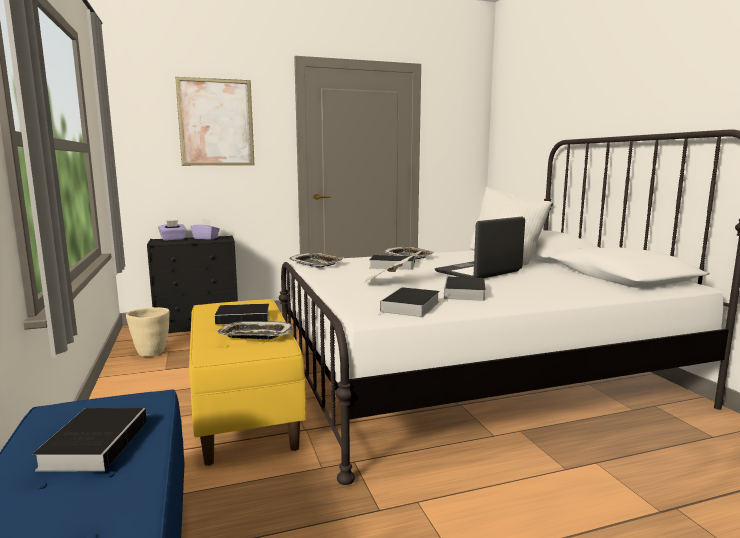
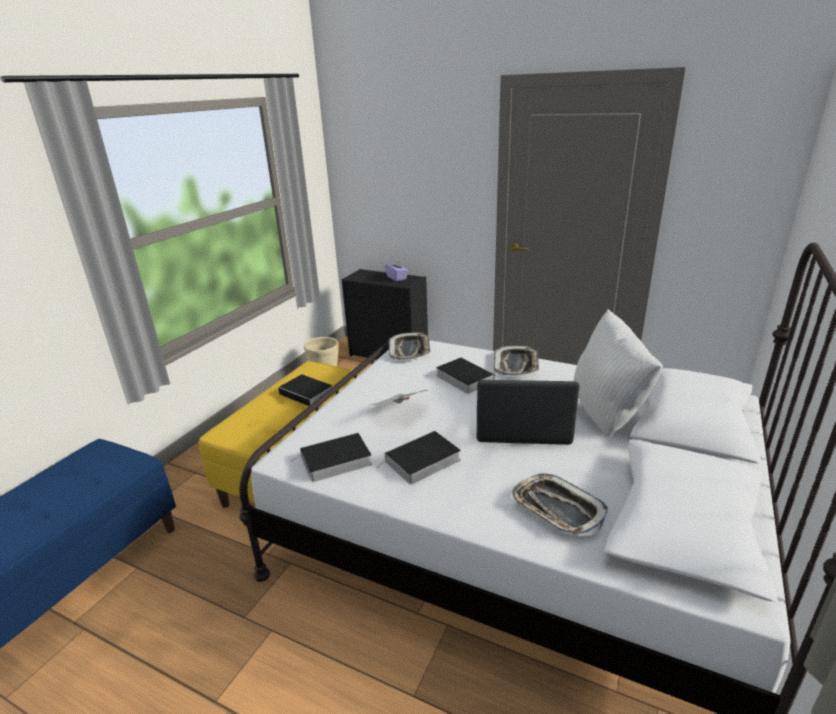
camera: 45 degrees right, 15 degrees up
(96, 443) = (70, 487): book -> none
(173, 239) = (373, 273): purple tissue box -> none
(216, 122) = (416, 159): picture -> none
(255, 335) = (277, 421): tray -> tray (557, 509)

